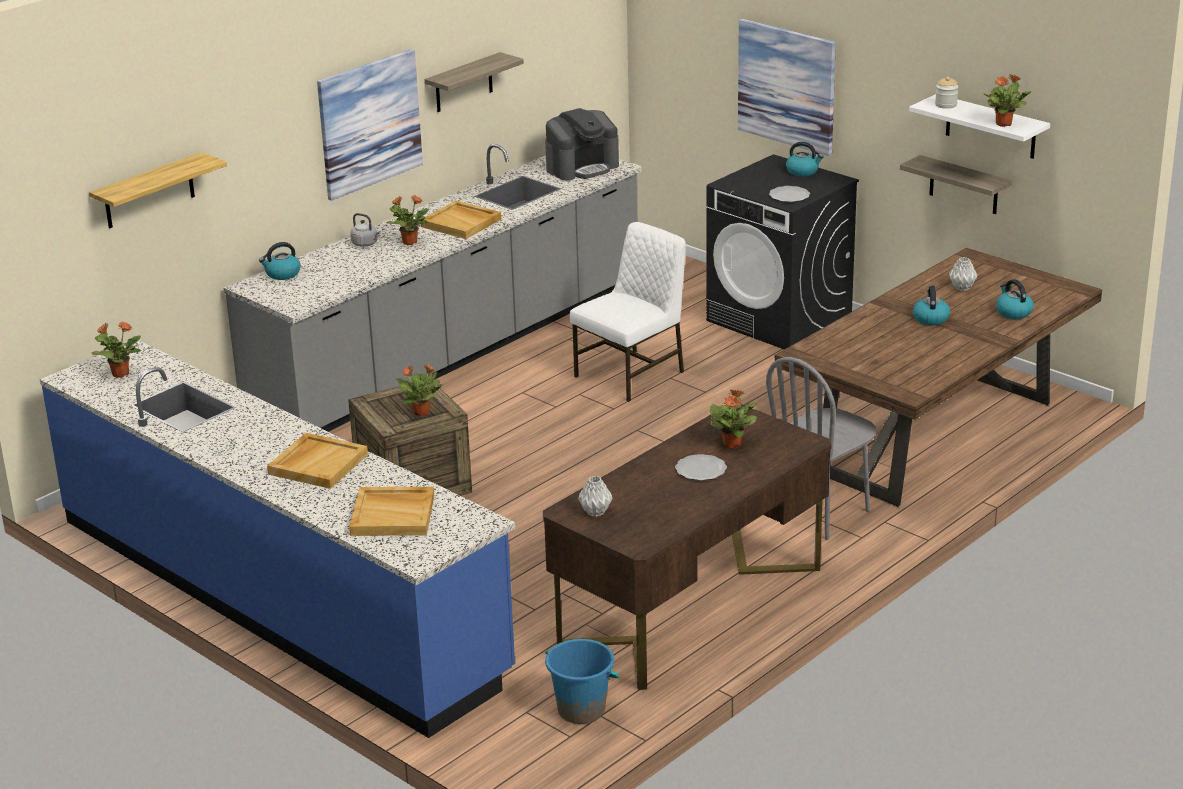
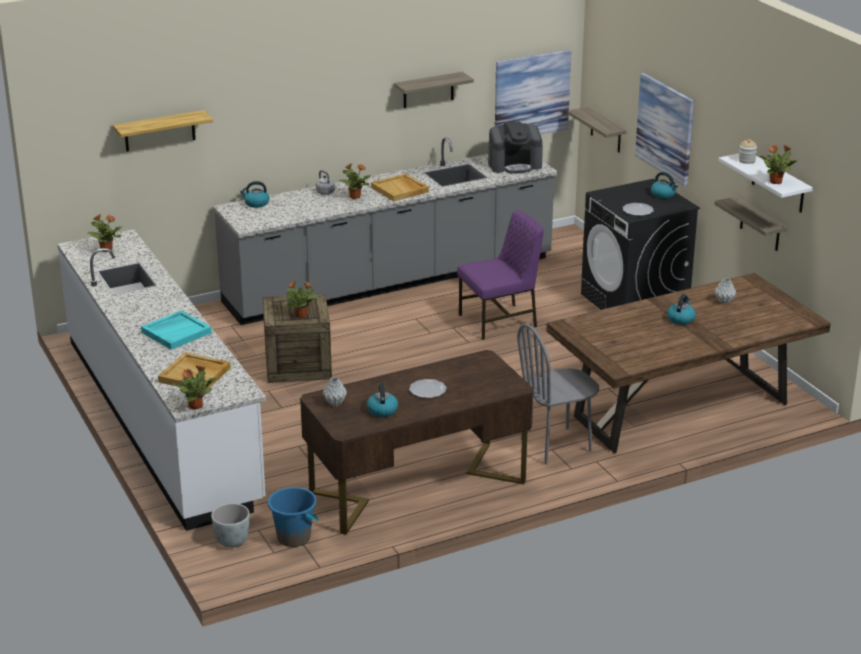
camera: 20 degrees right, 0 degrees up
(278, 595) = (162, 418): blue counter -> white counter
(318, 464) = (176, 332): beige tray -> turquoise tray
(369, 123) = (344, 108): picture -> picture (531, 95)
(502, 736) = (231, 541): none -> grey planter
(632, 374) = (499, 321): white chair -> purple chair
(679, 105) = (606, 131): none -> shelf
(732, 444) = (464, 377): potted plant -> potted plant (196, 406)
(1013, 312) = (746, 326): kettle -> kettle (382, 410)

